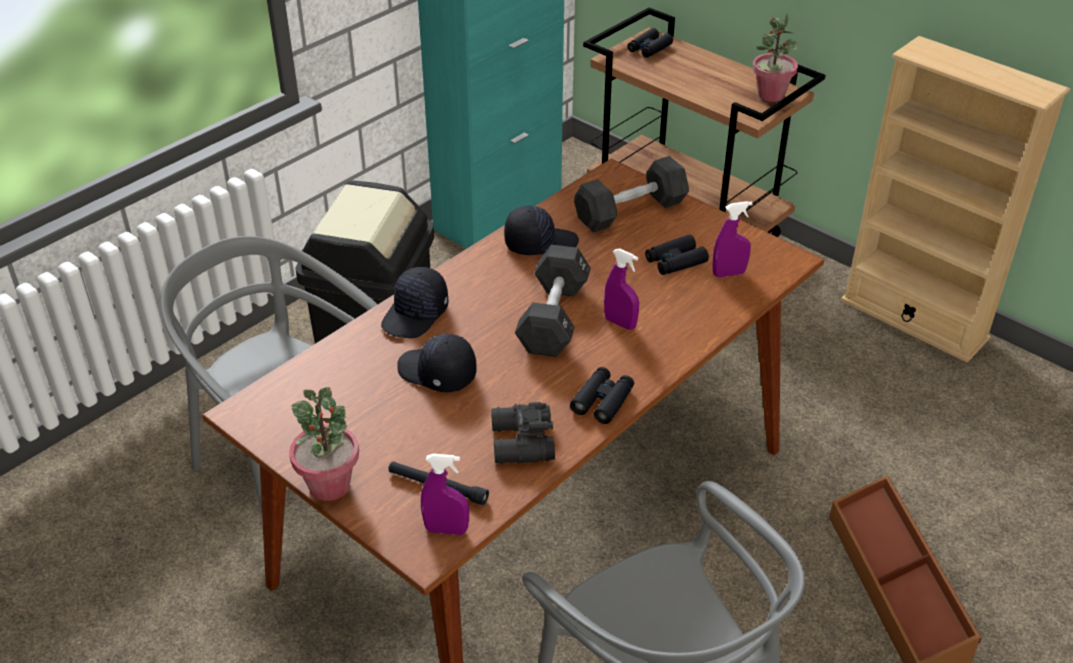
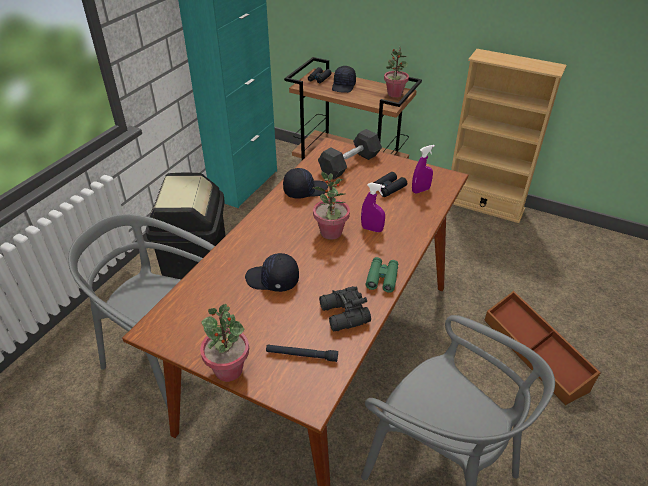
camera: 15 degrees left, 0 degrees up
(416, 315) = (245, 245): black cap -> black cap (344, 86)
(446, 530) = (319, 384): purple spray bottle -> none
(553, 317) = (331, 232): black dumbbell -> potted plant
(602, 400) = (382, 278): black binoculars -> green binoculars

